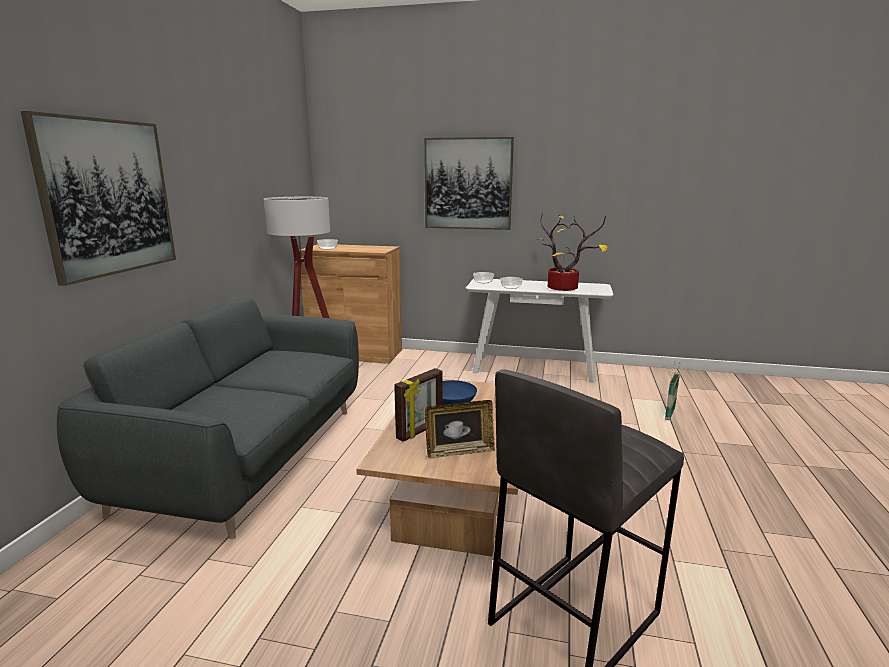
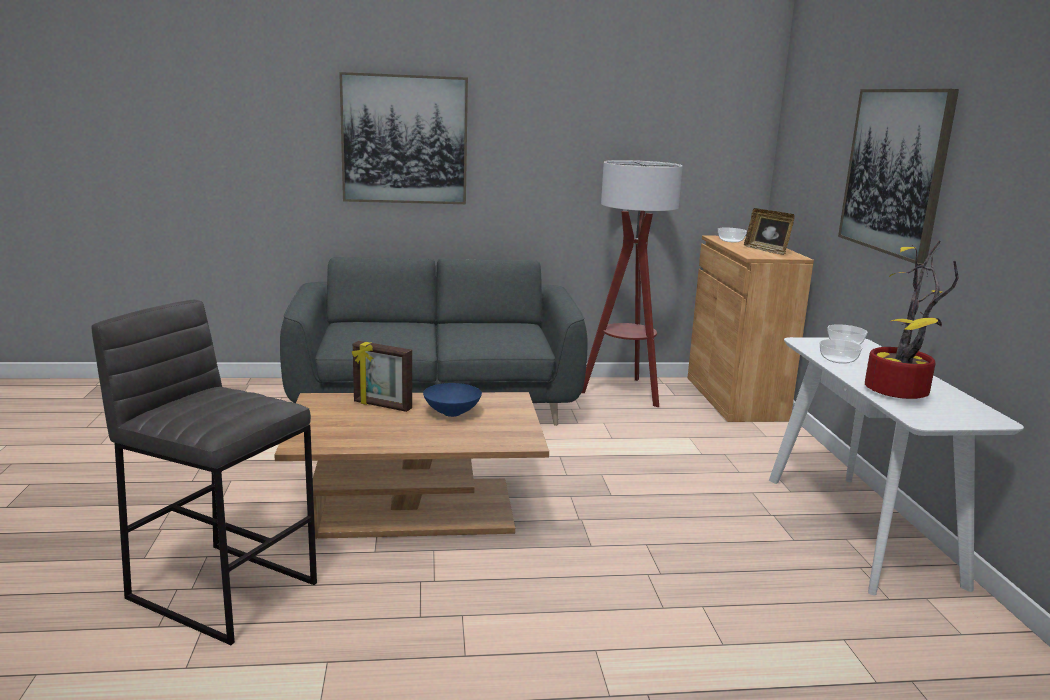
camera: 70 degrees right, 0 degrees up
(459, 451) = (342, 425): picture frame -> picture frame (767, 250)
(670, 414) = (811, 688): basket -> none

